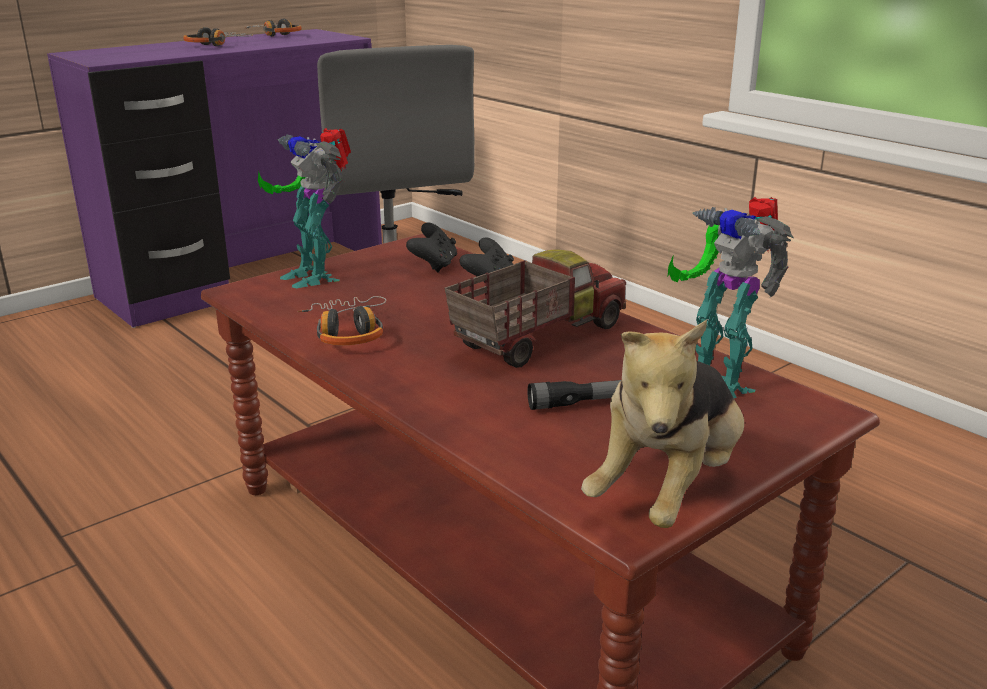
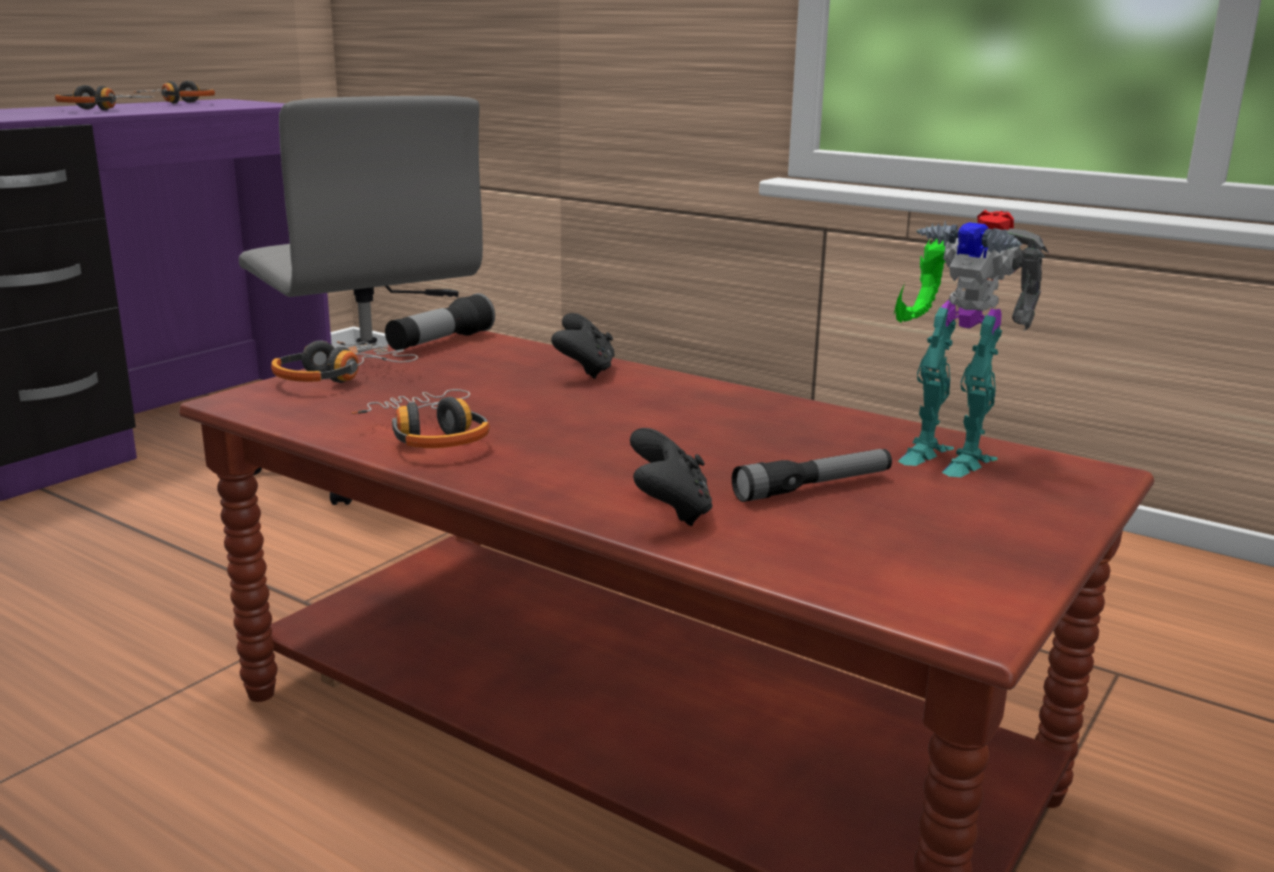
camera: 15 degrees left, 5 degrees down
(314, 275) = (339, 376): toy robot -> headphones
(400, 249) = (440, 342): none -> flashlight
(434, 265) = (498, 357): black game controller -> black game controller (669, 511)
(536, 337) = (689, 424): toy truck -> none
(668, 490) = (985, 574): plush toy -> none

